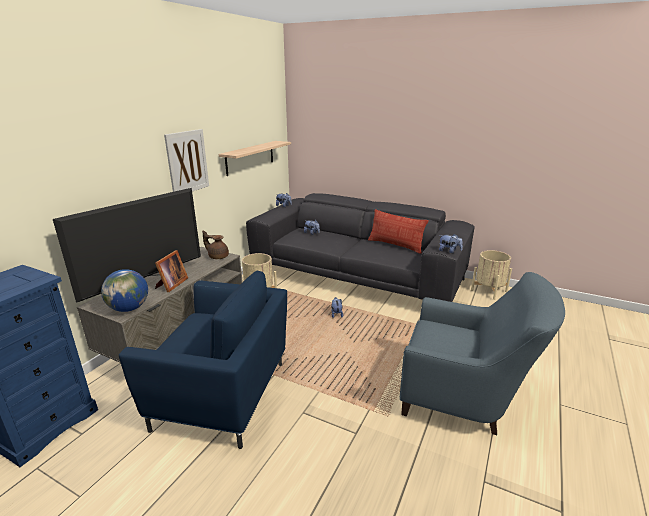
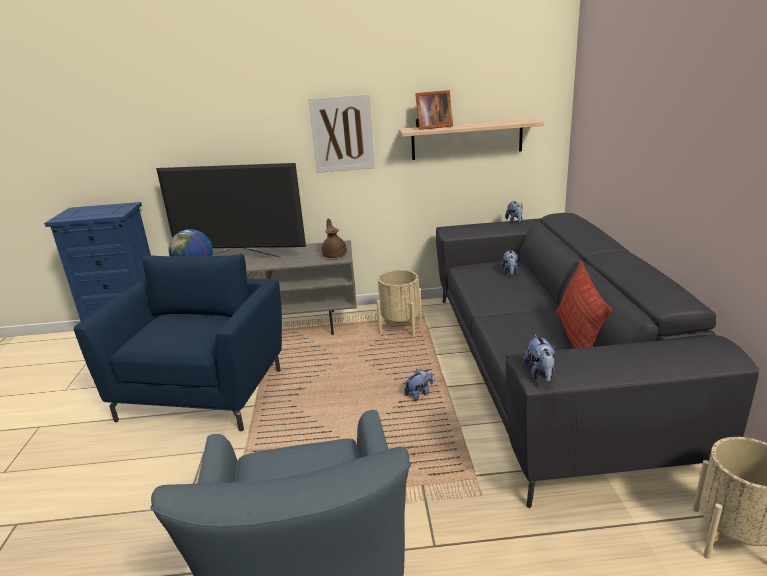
camera: 60 degrees right, 0 degrees up
(171, 285) = (251, 264): picture frame -> picture frame (432, 127)
(224, 395) = (205, 392): blue armchair -> blue armchair turned 150 degrees counterclockwise

